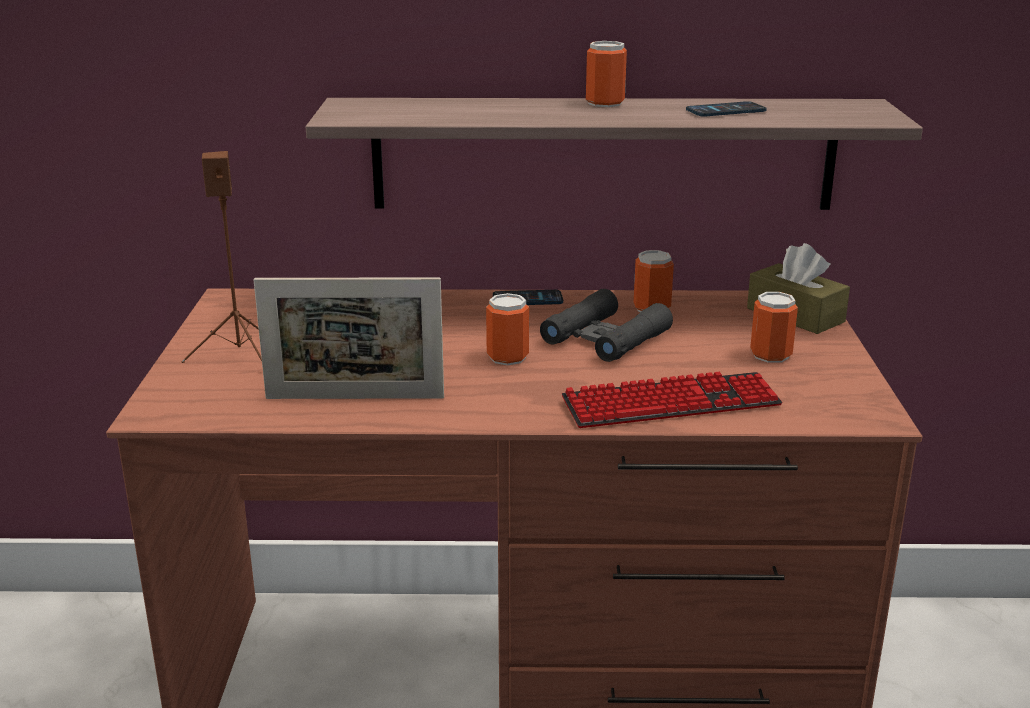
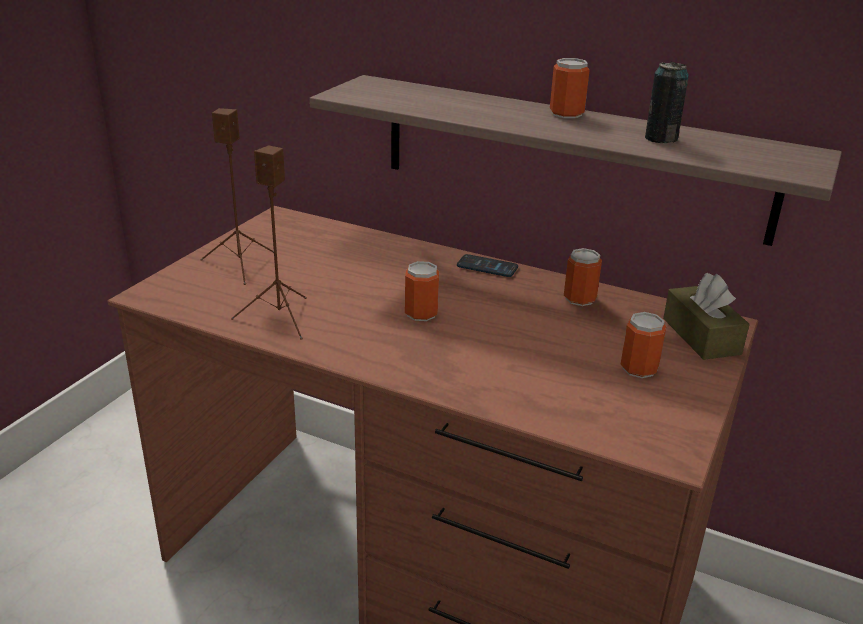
camera: 25 degrees right, 5 degrees up
(355, 398) = (280, 318): picture frame -> brown speaker
(605, 338) = (514, 316): black binoculars -> none
(671, 404) = (507, 390): keyboard -> none
(725, 111) = (661, 139): phone -> can

